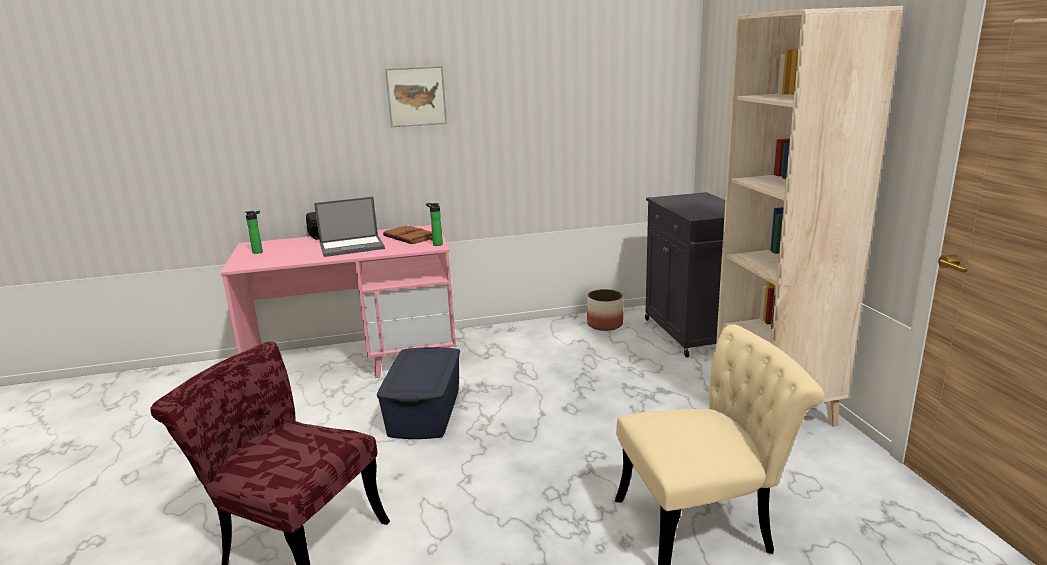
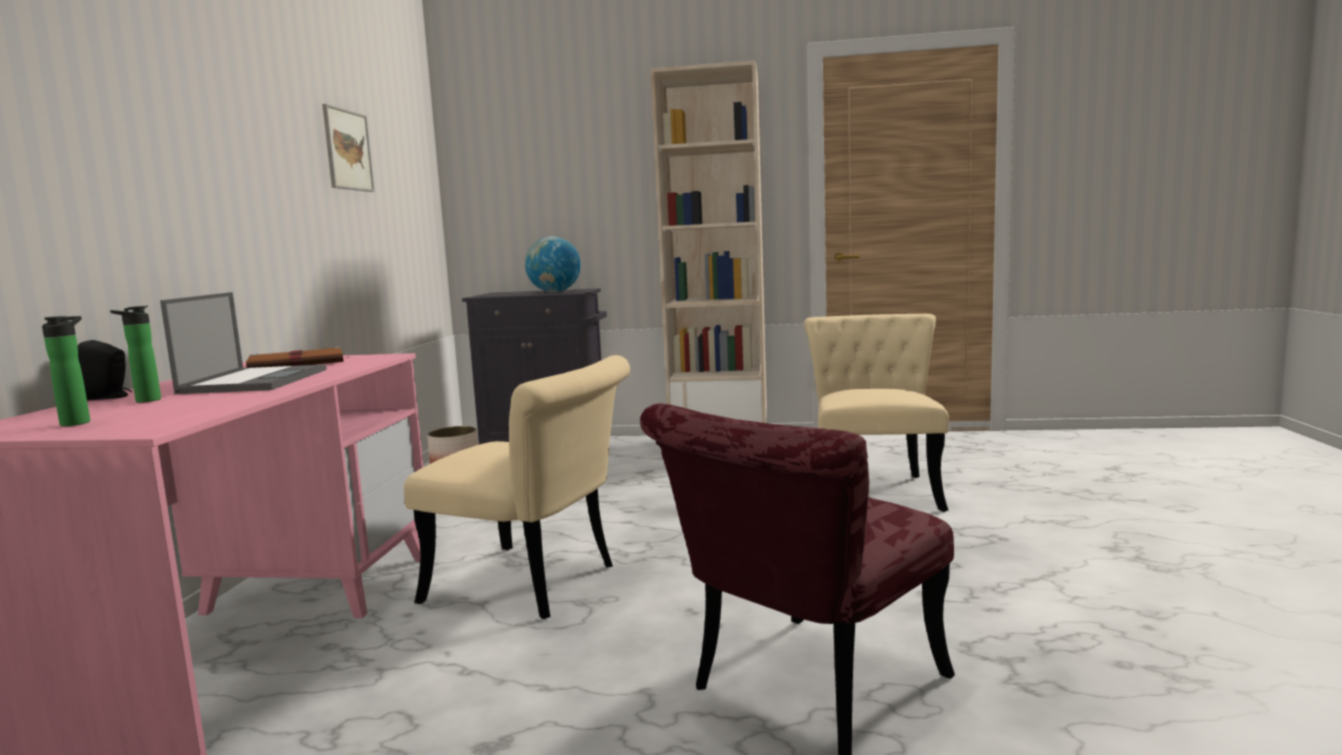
camera: 70 degrees left, 10 degrees down
(416, 96) = (215, 126): picture -> picture (348, 150)
(424, 412) = (535, 585): blue storage box -> beige chair
(436, 244) = (377, 356): bottle -> bottle (144, 401)
(703, 210) = (554, 292): none -> globe

